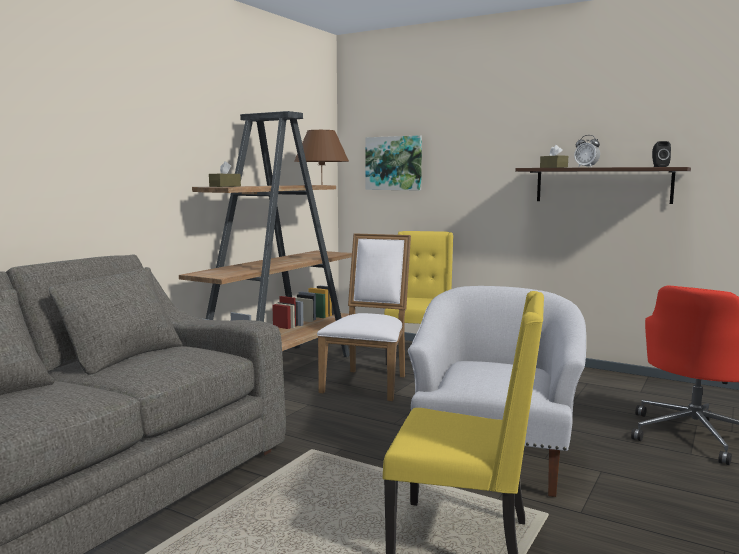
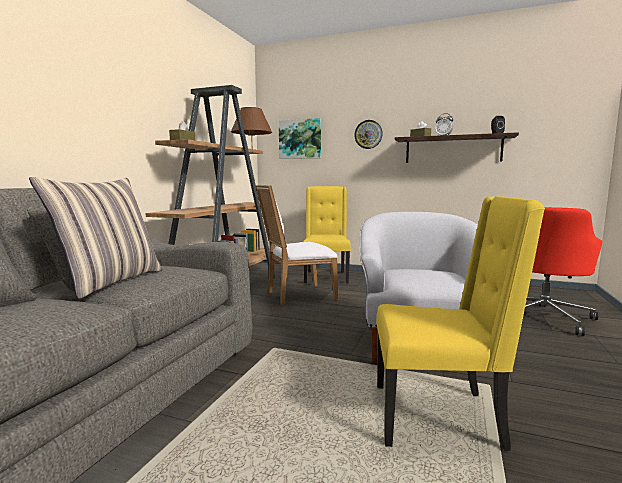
camera: 10 degrees left, 0 degrees up
(125, 366) = (110, 281): none -> pillow
(368, 382) = (297, 295): white chair -> white chair turned 120 degrees counterclockwise
(485, 159) = (368, 134): none -> wall clock

